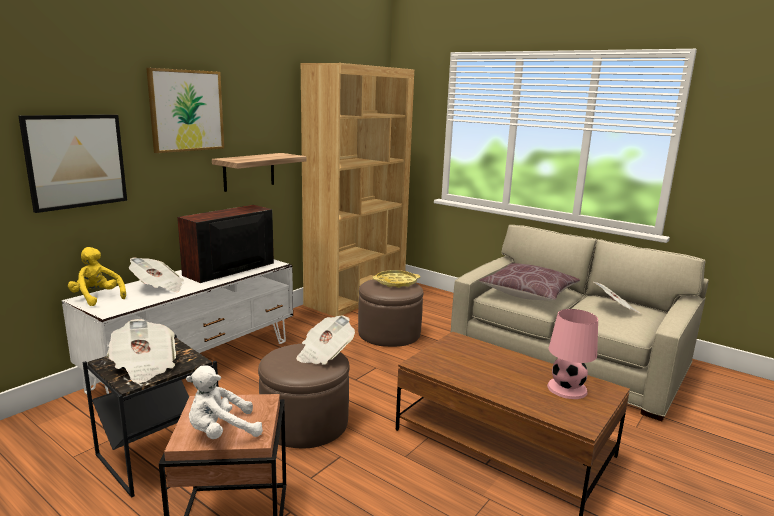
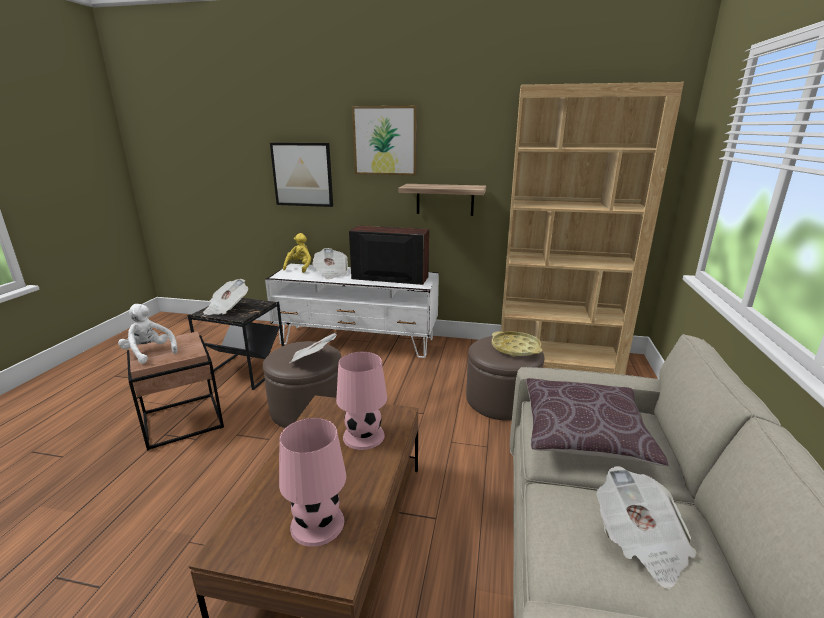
camera: 65 degrees right, 5 degrees up
(476, 356) = (363, 436): none -> pink table lamp

